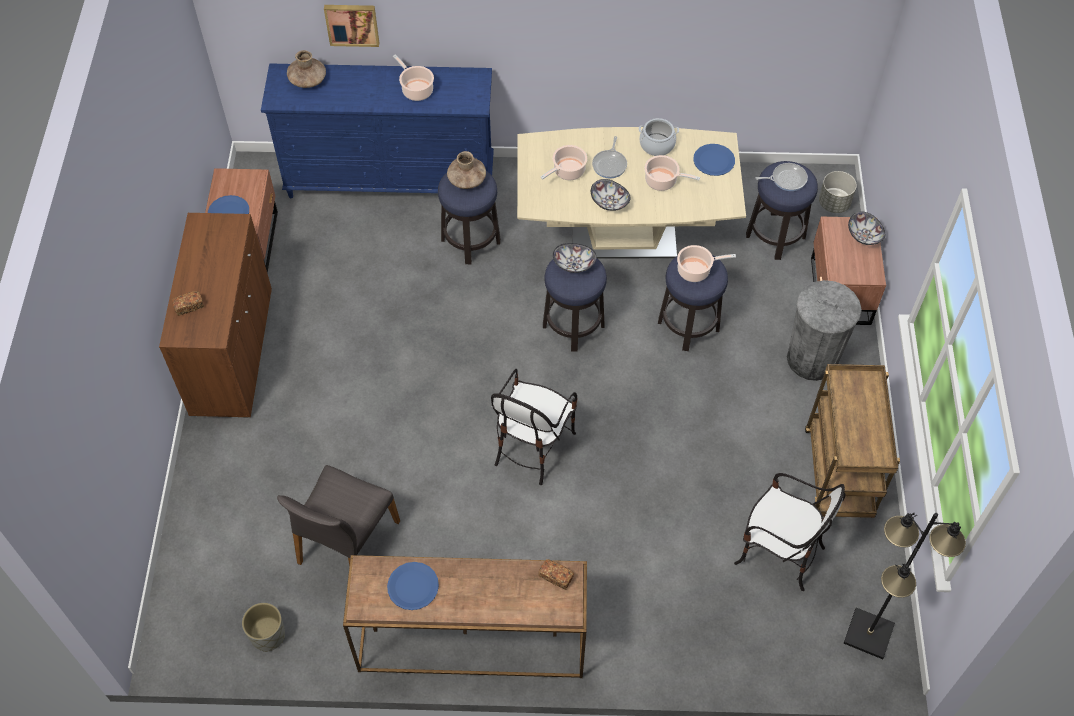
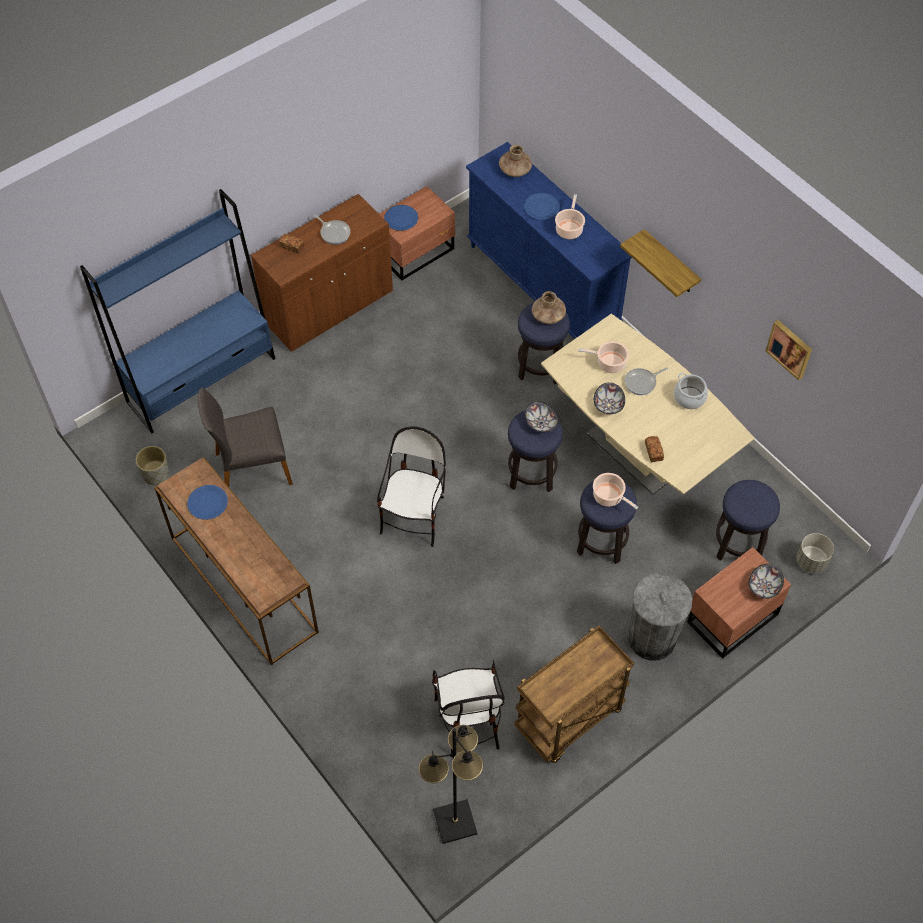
camera: 50 degrees right, 0 degrees up
(199, 517) = (202, 380): none -> blue bookcase
(352, 23) = (561, 151): picture -> picture (790, 348)
(532, 446) = (414, 517): chair -> chair turned 120 degrees clockwise
(542, 45) = (670, 263): none -> shelf
(556, 577) = (280, 574): bread -> bread (653, 452)
(663, 181) = (660, 423): cooking pot -> none
(714, 161) = (712, 441): blue plate -> blue plate (541, 207)
(786, 179) = (752, 498): frying pan -> frying pan (334, 232)

